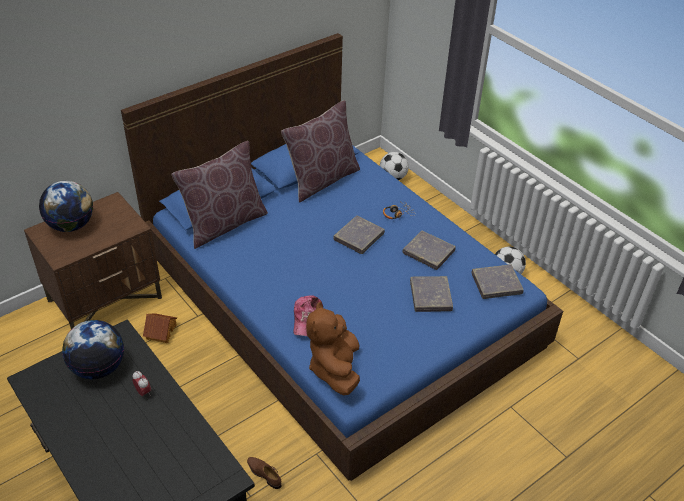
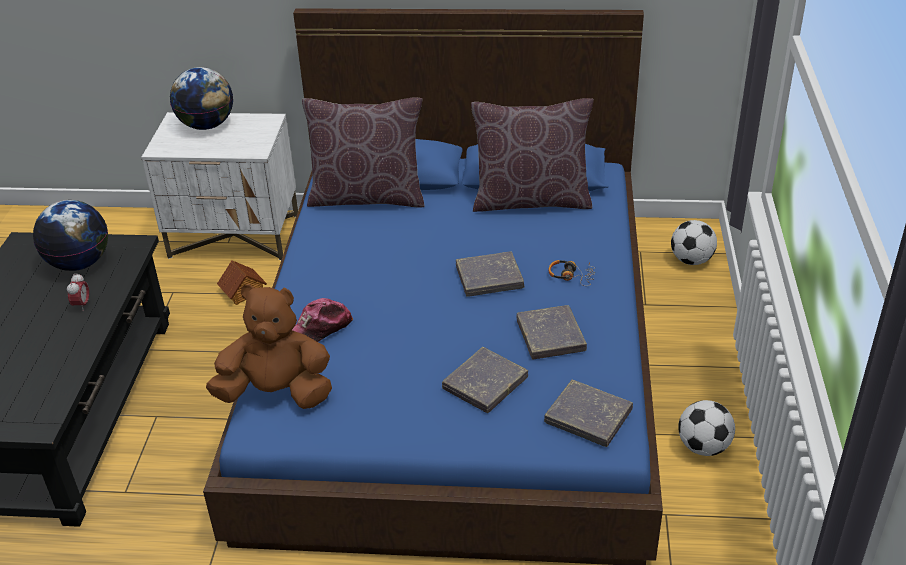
camera: 45 degrees right, 5 degrees down
(106, 299) = (235, 236): brown nightstand -> white nightstand
(264, 474) = (162, 481): brown shoe -> none
(335, 369) = (277, 393): brown plush toy -> brown plush toy turned 45 degrees clockwise

